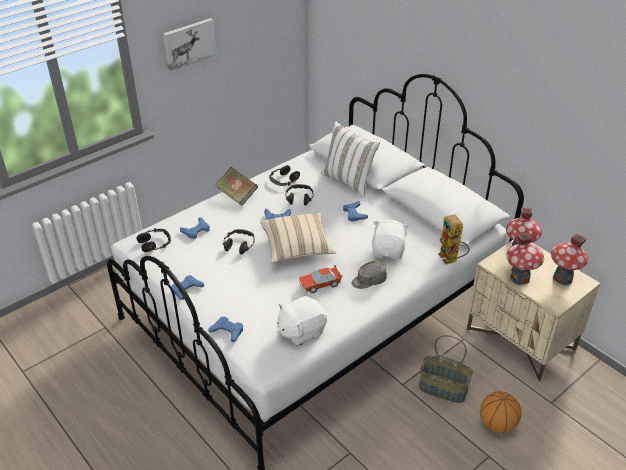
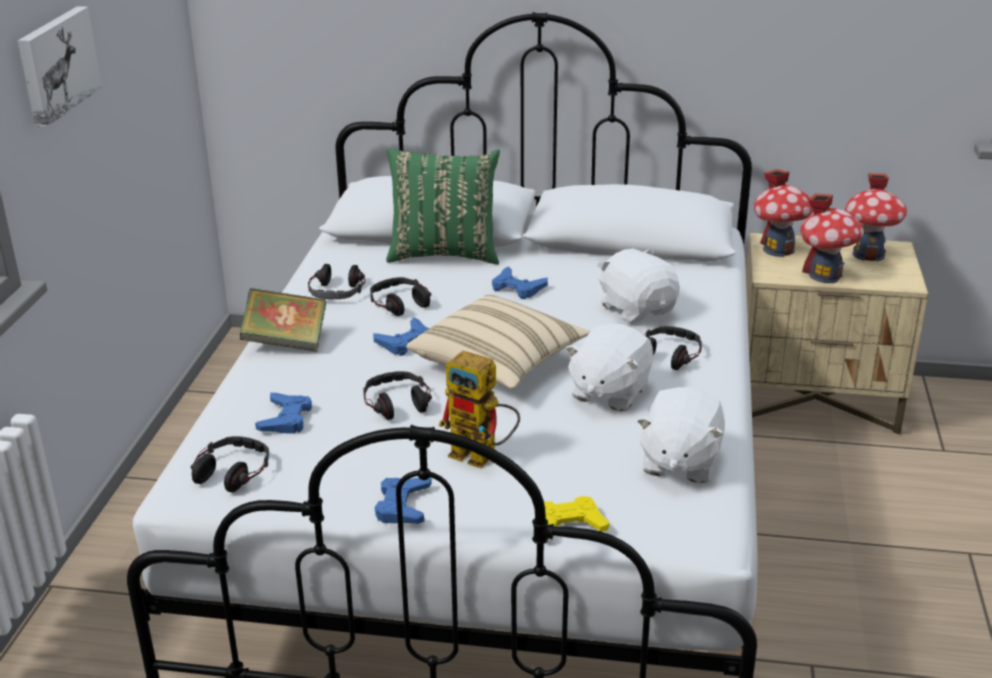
camera: 40 degrees left, 10 degrees down
(227, 331) = (569, 524): blue game controller -> yellow game controller
(319, 284) = (609, 392): toy car -> white plush toy
(349, 181) = (444, 254): white pillow -> green pillow
(368, 280) = (668, 355): grey cap -> headphones
(443, 388) = (809, 506): basket -> none
(451, 260) = (732, 284): toy robot -> toy robot (483, 456)
(497, 424) = (925, 510): basketball -> none

